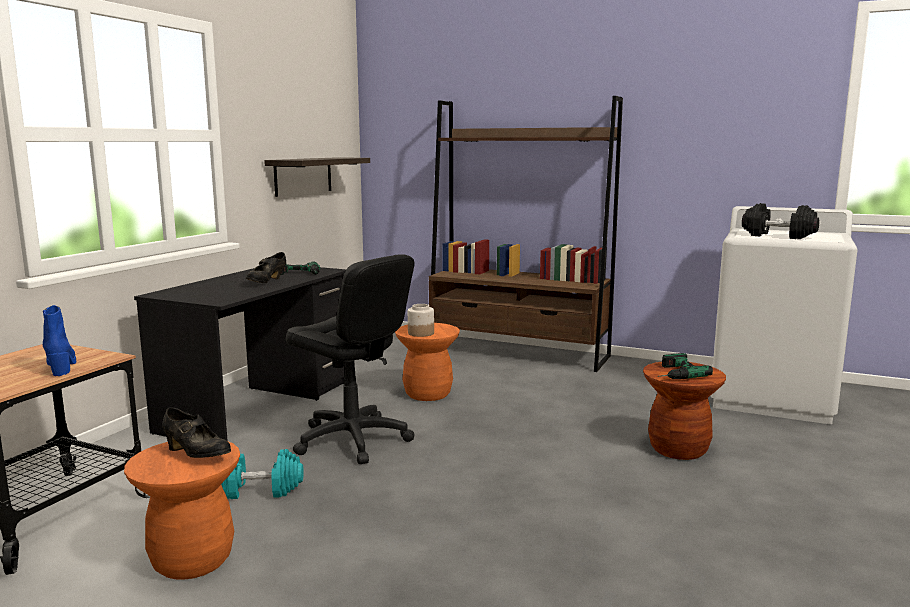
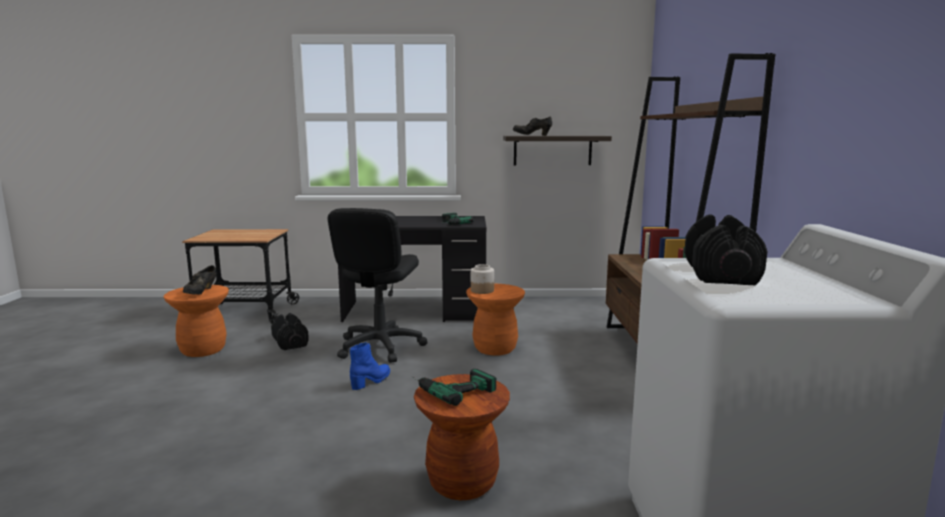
camera: 65 degrees right, 0 degrees up
(61, 366) = (242, 237): blue boot -> blue boot (371, 381)
(258, 490) = (290, 342): turquoise dumbbell -> black dumbbell
(267, 282) = (414, 223): black shoe -> black shoe (532, 135)

